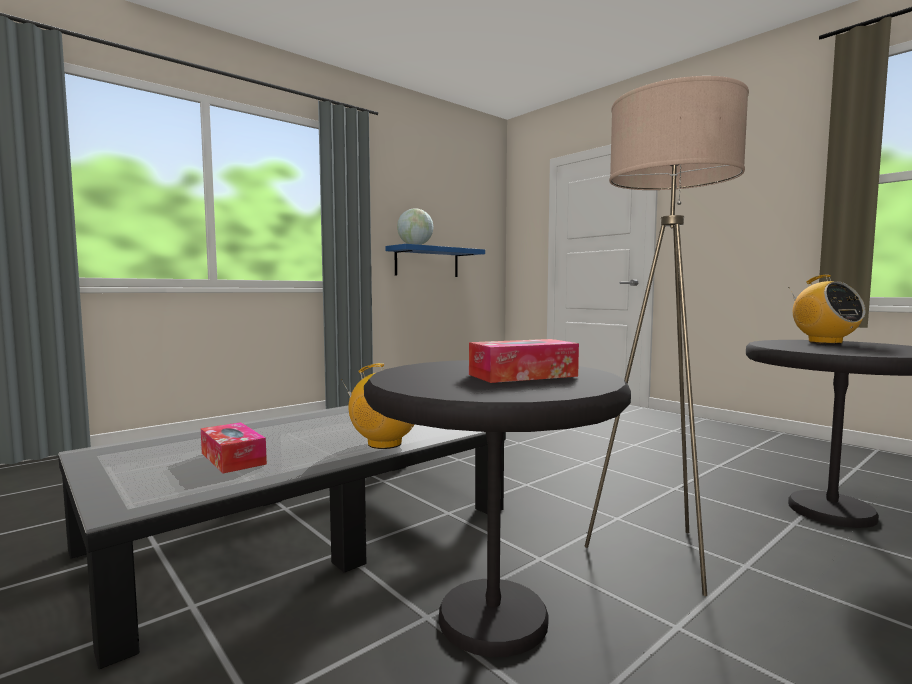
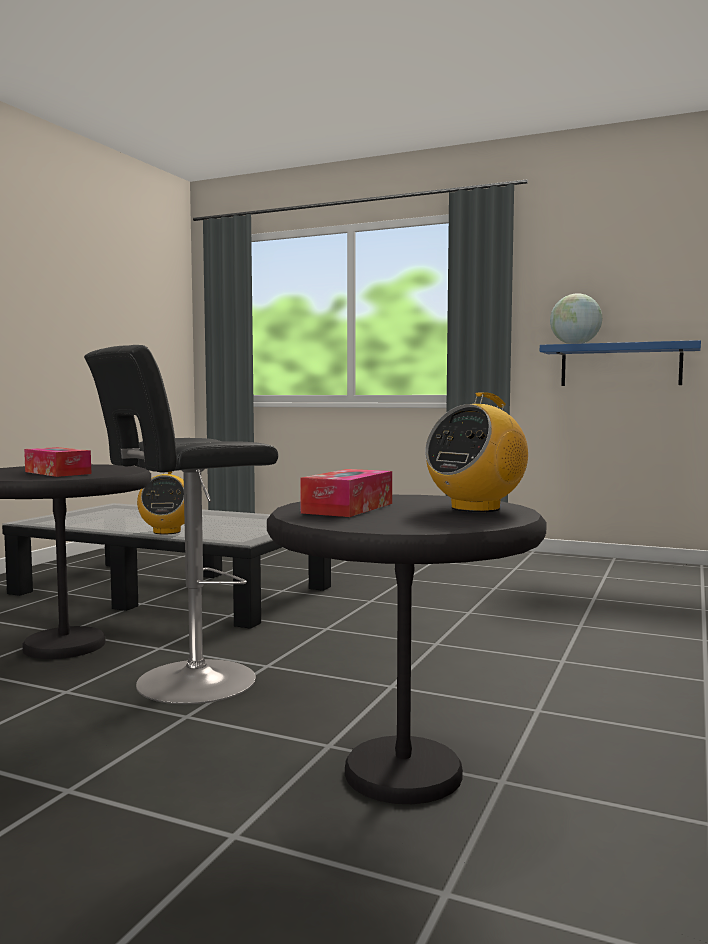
camera: 65 degrees right, 0 degrees up
(233, 458) = (114, 519): tissue box -> tissue box (348, 508)
(658, 555) = (188, 683): beige floor lamp -> black stool

